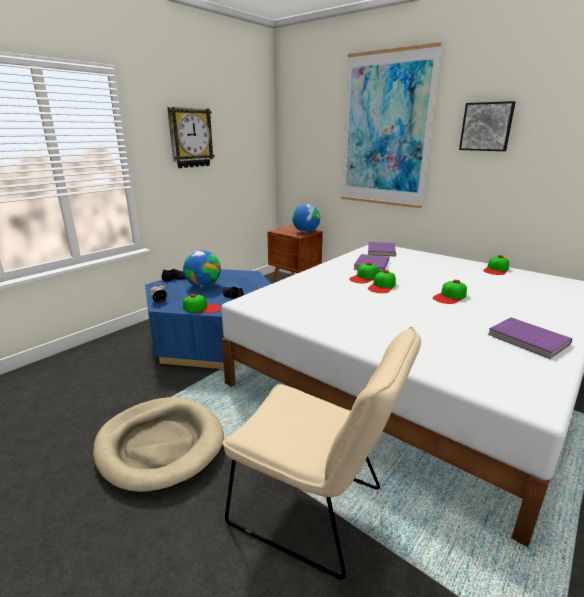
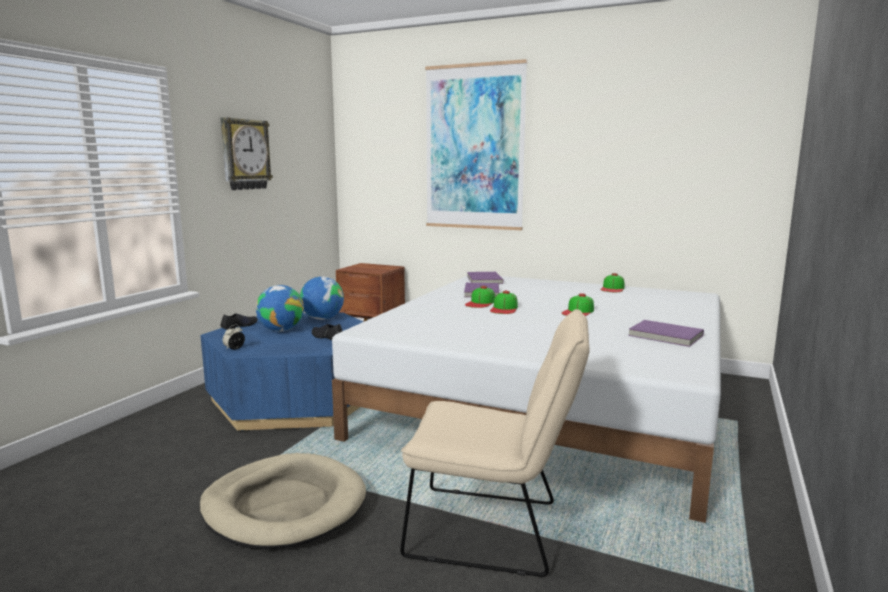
camera: 15 degrees left, 10 degrees down
(202, 308) = (295, 350): cap -> none
(306, 232) = (384, 268): globe -> globe (322, 319)
(486, 126) = (582, 142): picture -> none

